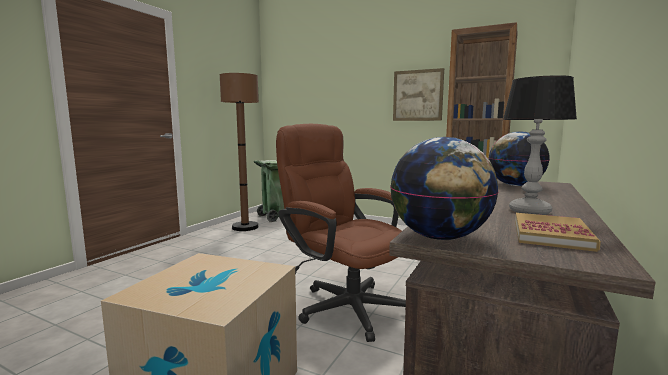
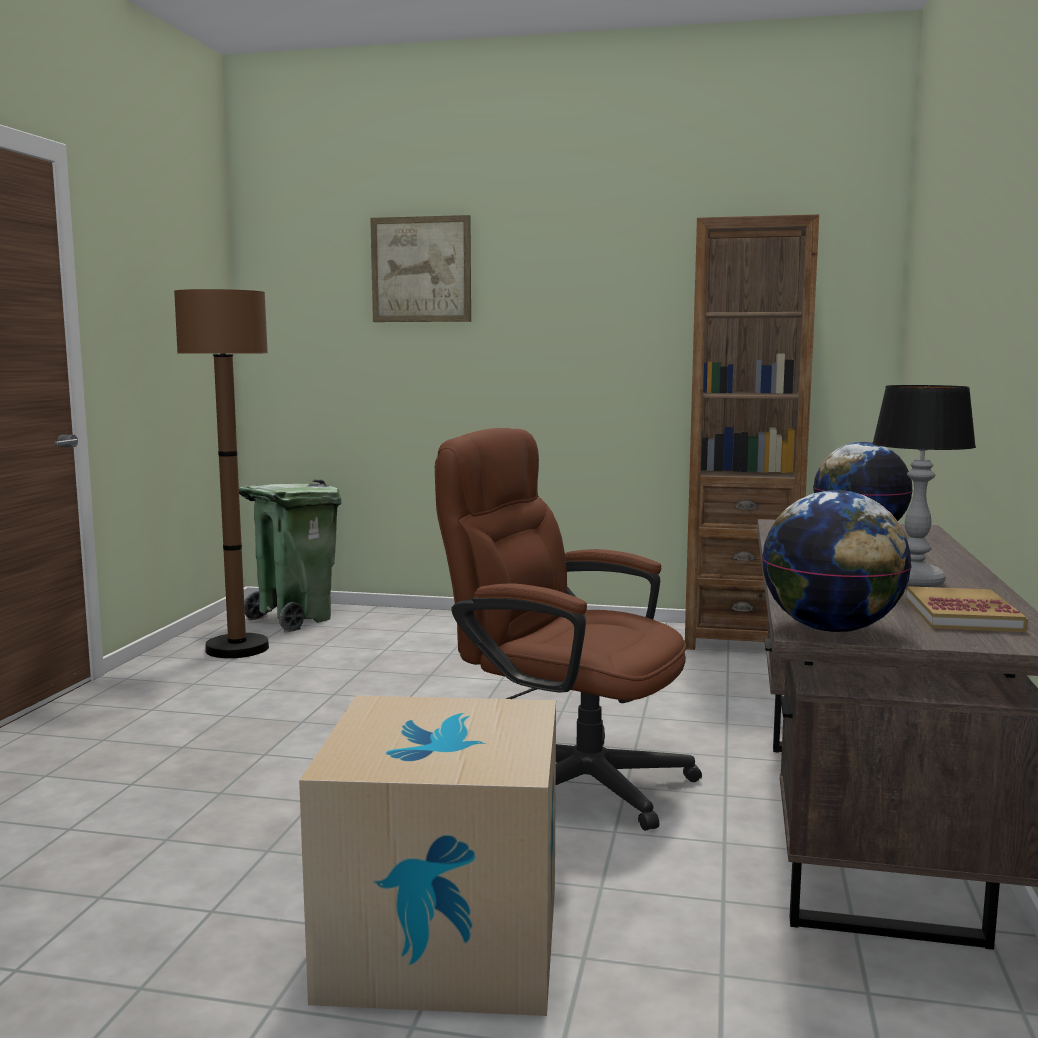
camera: 15 degrees left, 0 degrees up
(417, 95) = (616, 339): picture -> picture (421, 269)

